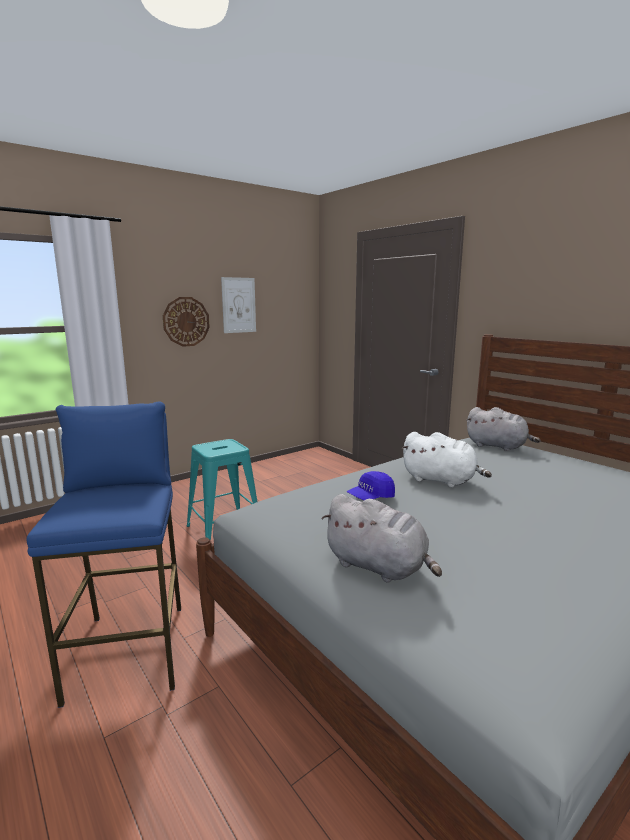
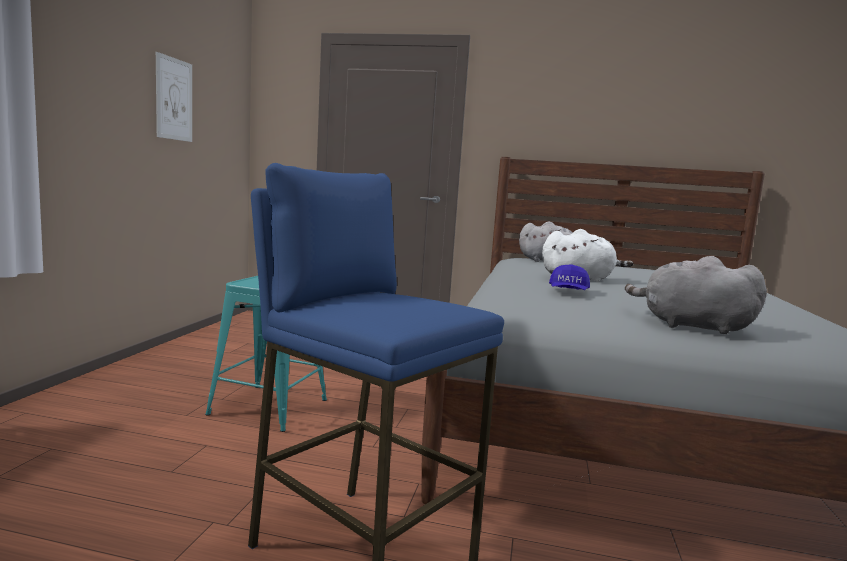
camera: 40 degrees left, 5 degrees down
(186, 321) = (112, 109): wall clock -> none
(379, 567) = (690, 326): grey plush toy -> grey plush toy turned 150 degrees counterclockwise

